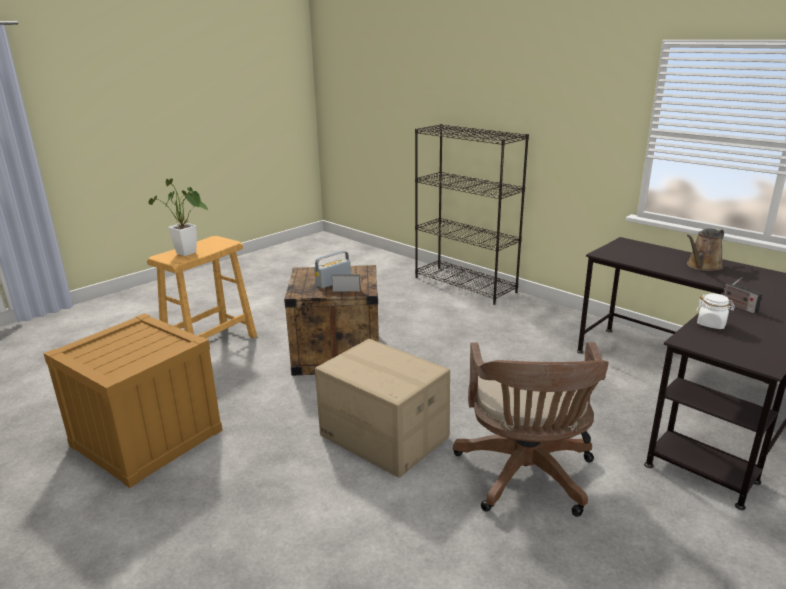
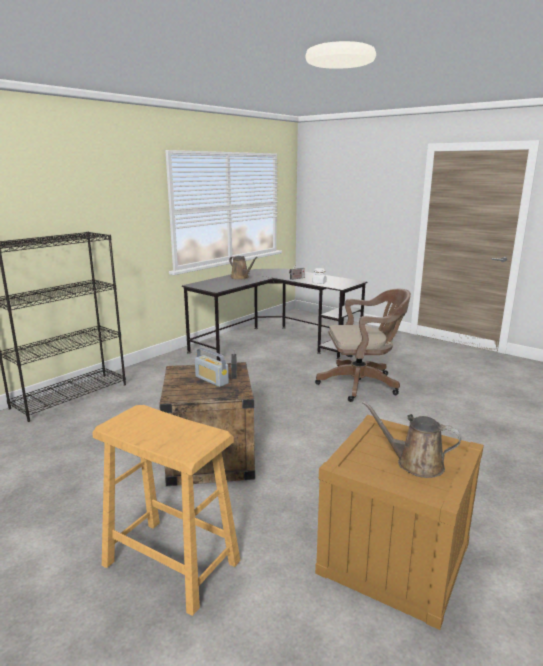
camera: 95 degrees left, 5 degrees down
(116, 352) = (415, 464): none -> brown watering can
(188, 254) = (182, 432): potted plant -> none
(383, 437) = (341, 426): cardboard box -> none

